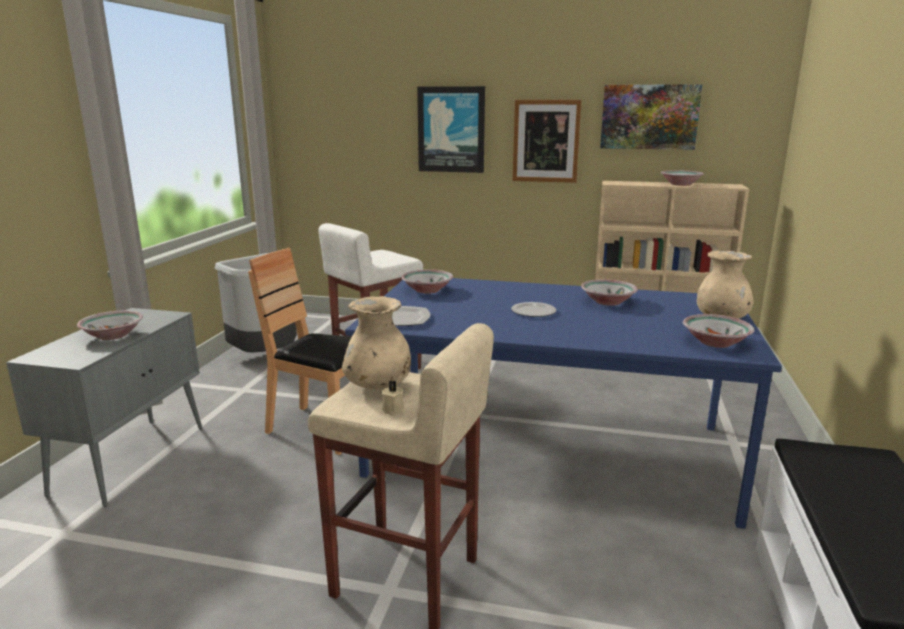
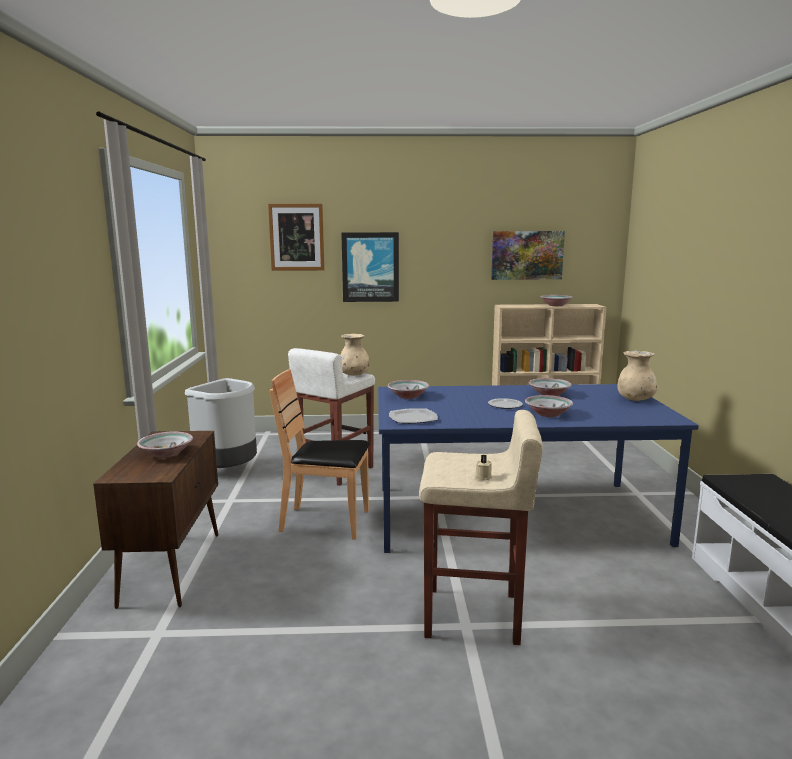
camera: 15 degrees left, 5 degrees down
(132, 458) = (172, 567): grey cabinet -> brown cabinet
(378, 386) = (452, 464): beige vase -> beige vase (354, 375)
(546, 141) = (448, 275): picture -> picture (296, 237)
(714, 342) = (645, 414): bowl -> bowl (547, 414)

